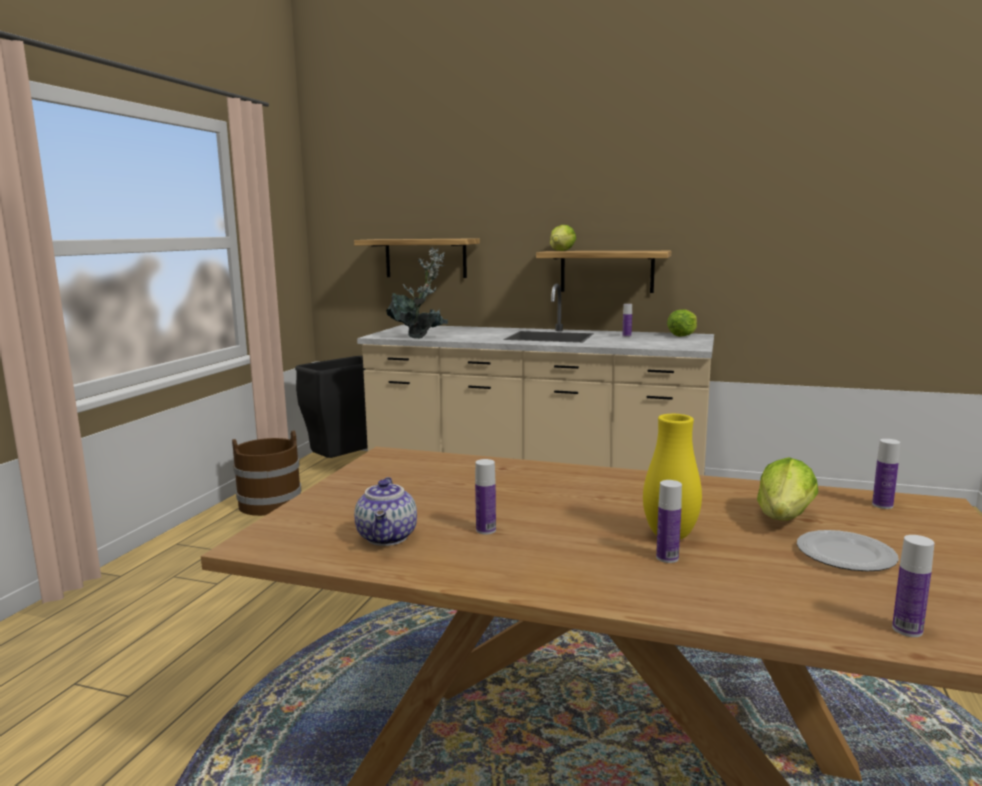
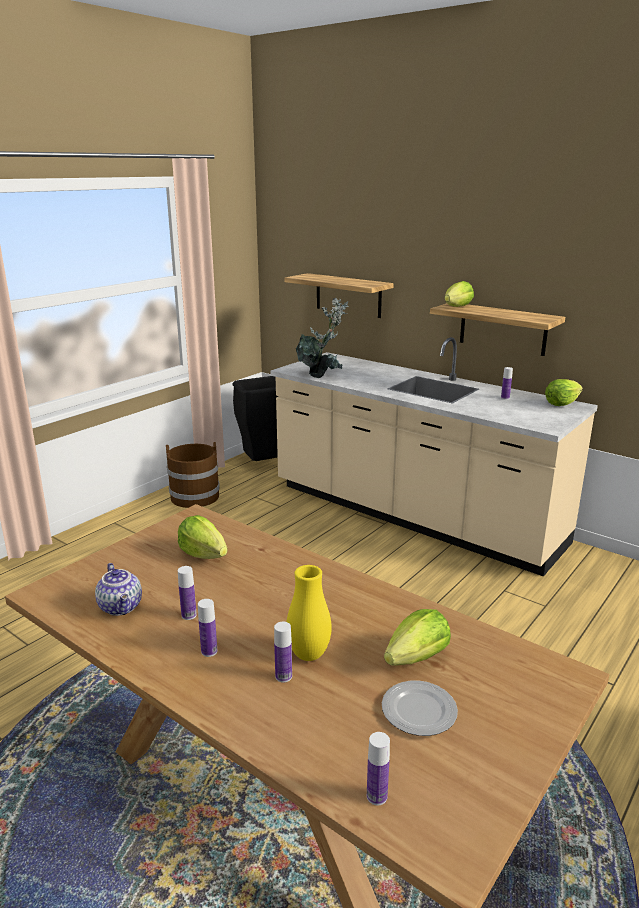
camera: 20 degrees right, 10 degrees up
(388, 537) = (122, 607): teapot -> teapot turned 45 degrees counterclockwise
(438, 481) = (203, 554): none -> lettuce
(882, 505) = (519, 663): bottle -> bottle (209, 651)

